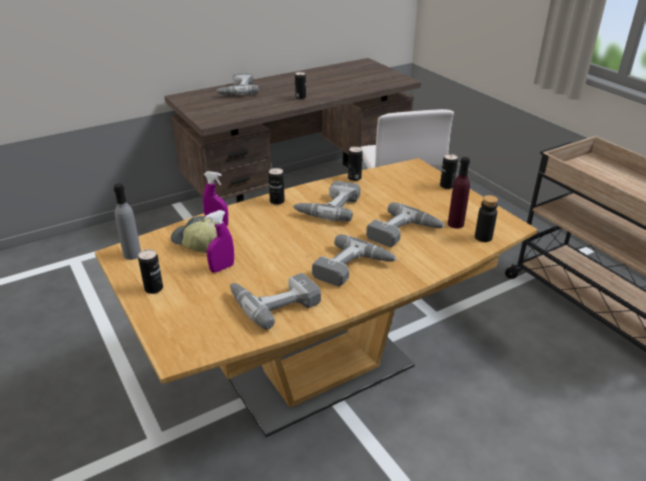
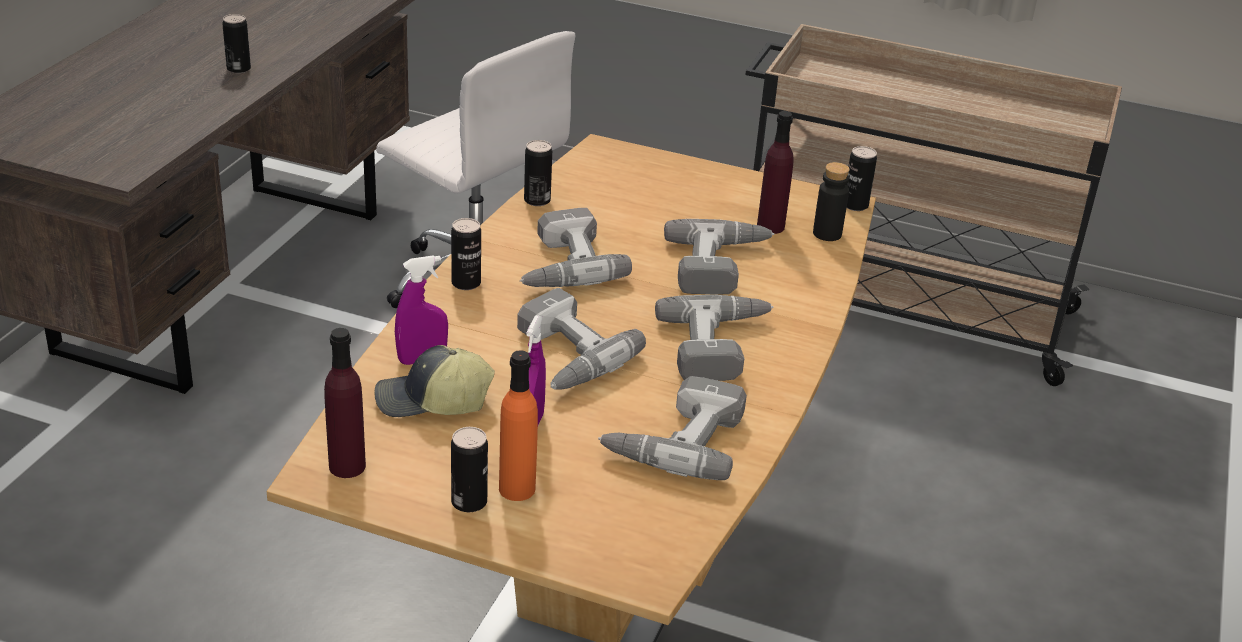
camera: 40 degrees left, 0 degrees up
(132, 254) = (347, 466): grey bottle -> purple bottle
(179, 292) = (517, 489): none -> orange bottle
(237, 90) = (79, 85): power drill -> power drill (563, 355)
(446, 186) = (688, 169): can -> can (855, 205)

